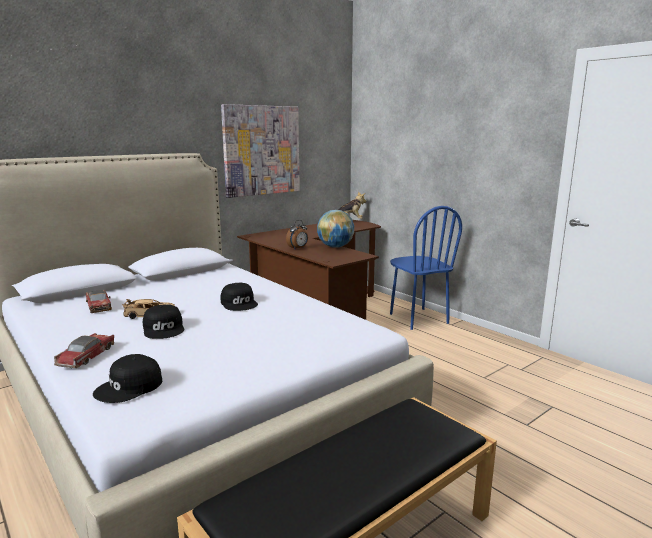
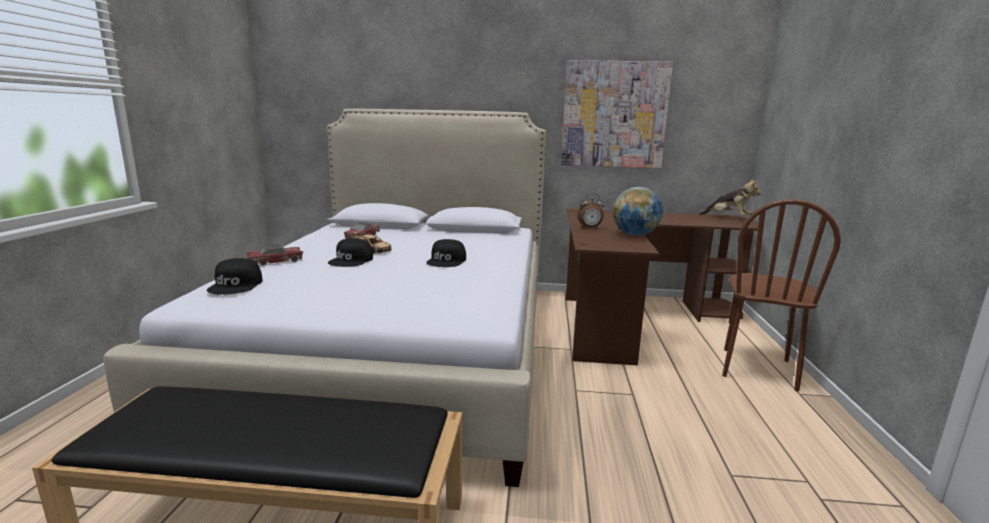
camera: 45 degrees right, 0 degrees up
(130, 387) = (236, 285): black cap -> black cap turned 90 degrees counterclockwise
(418, 318) = (757, 368): blue chair -> brown chair

